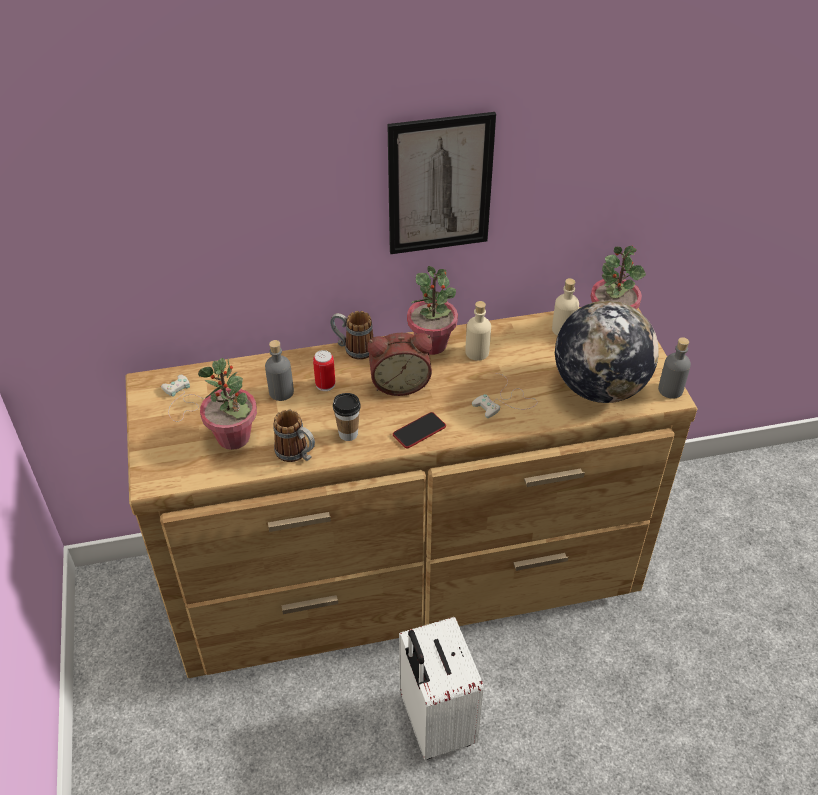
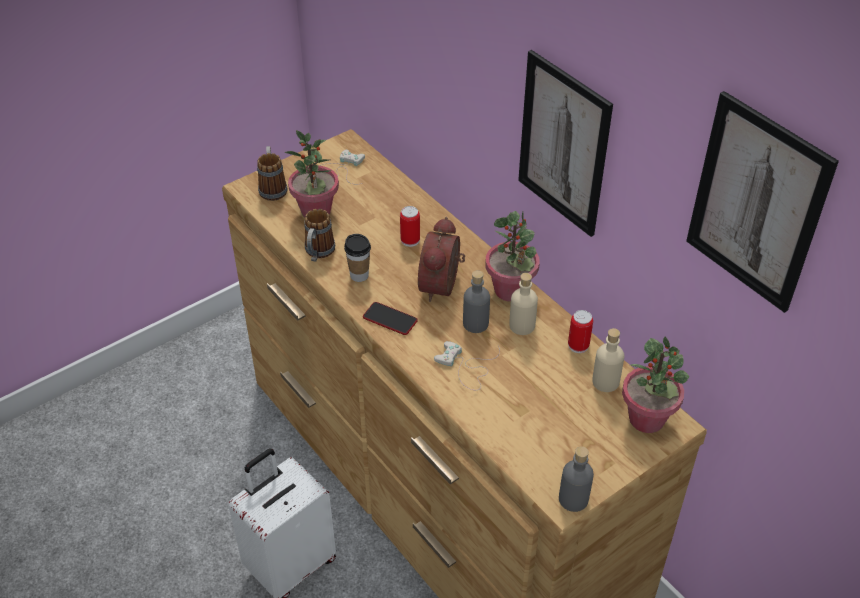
camera: 65 degrees right, 0 degrees up
(281, 392) = (383, 218): grey bottle -> grey bottle (475, 323)
(353, 349) = (467, 241): mug -> mug (273, 188)
(399, 383) = (443, 286): alarm clock -> alarm clock turned 45 degrees clockwise
(517, 329) = (578, 345): none -> can
(599, 387) = (535, 435): globe -> none
(649, 97) = (757, 203): none -> picture

